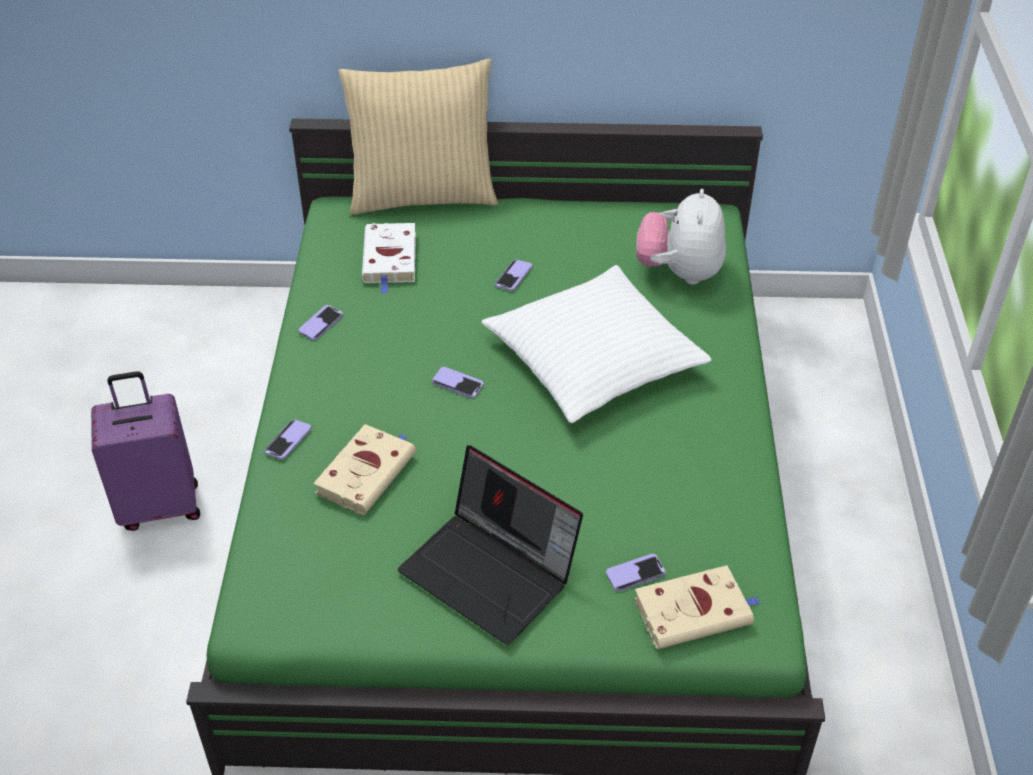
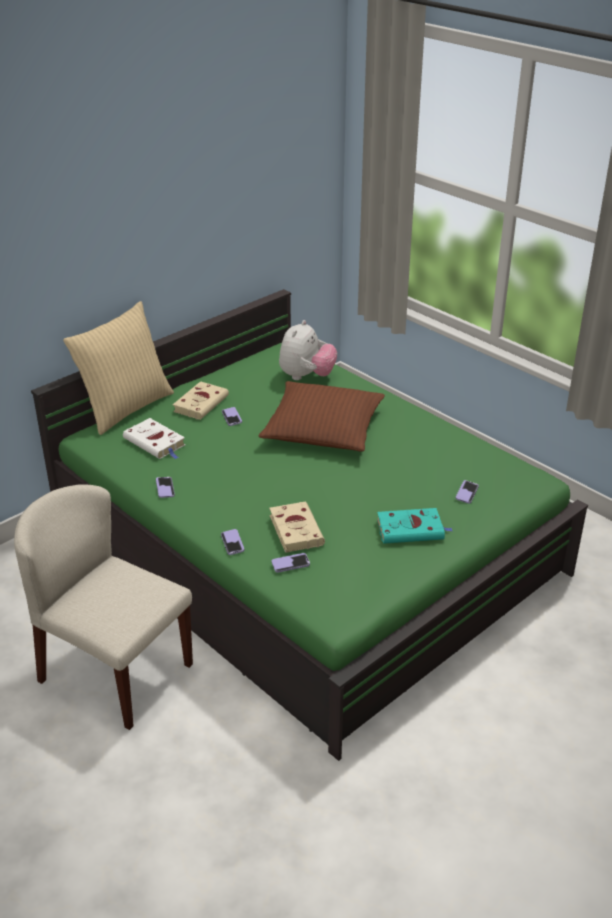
camera: 45 degrees left, 10 degrees down
(160, 505) = (114, 672): purple suitcase -> beige chair
(457, 384) = (278, 472): phone -> phone (290, 564)
(492, 573) = (412, 530): laptop -> turquoise book
(594, 359) = (323, 428): white pillow -> brown pillow
(679, 272) = (306, 376): plush toy -> plush toy turned 120 degrees counterclockwise
(695, 611) = (508, 490): beige book -> beige book (201, 403)

